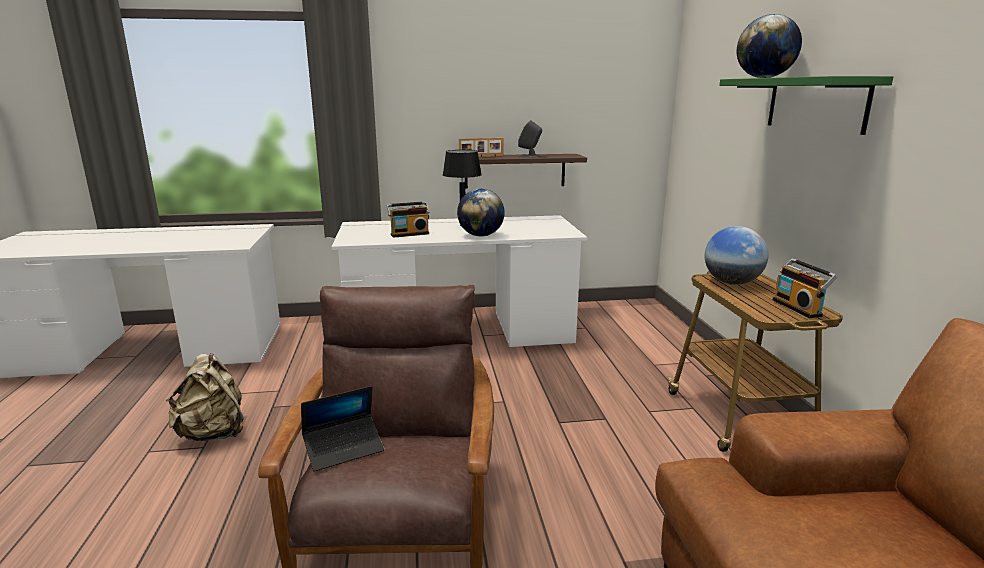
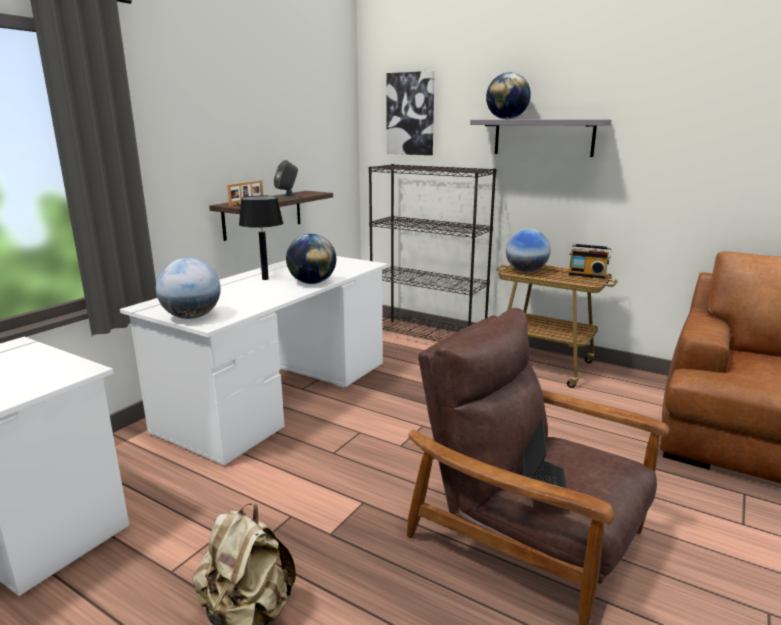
camera: 50 degrees left, 0 degrees up
(353, 236) = (192, 317): none -> globe
(409, 234) = (245, 299): radio -> none
(672, 339) = (428, 336): none -> black bookcase
(710, 74) = (410, 114): none -> picture
(815, 104) = (543, 137): green shelf -> grey shelf

